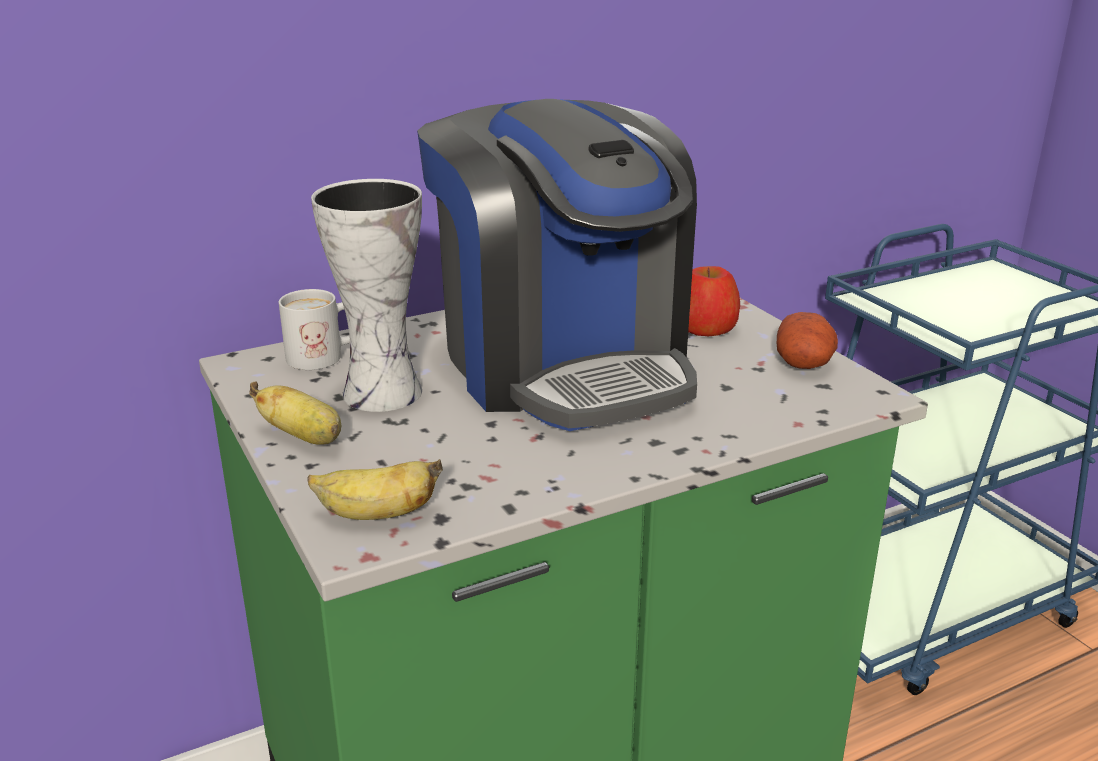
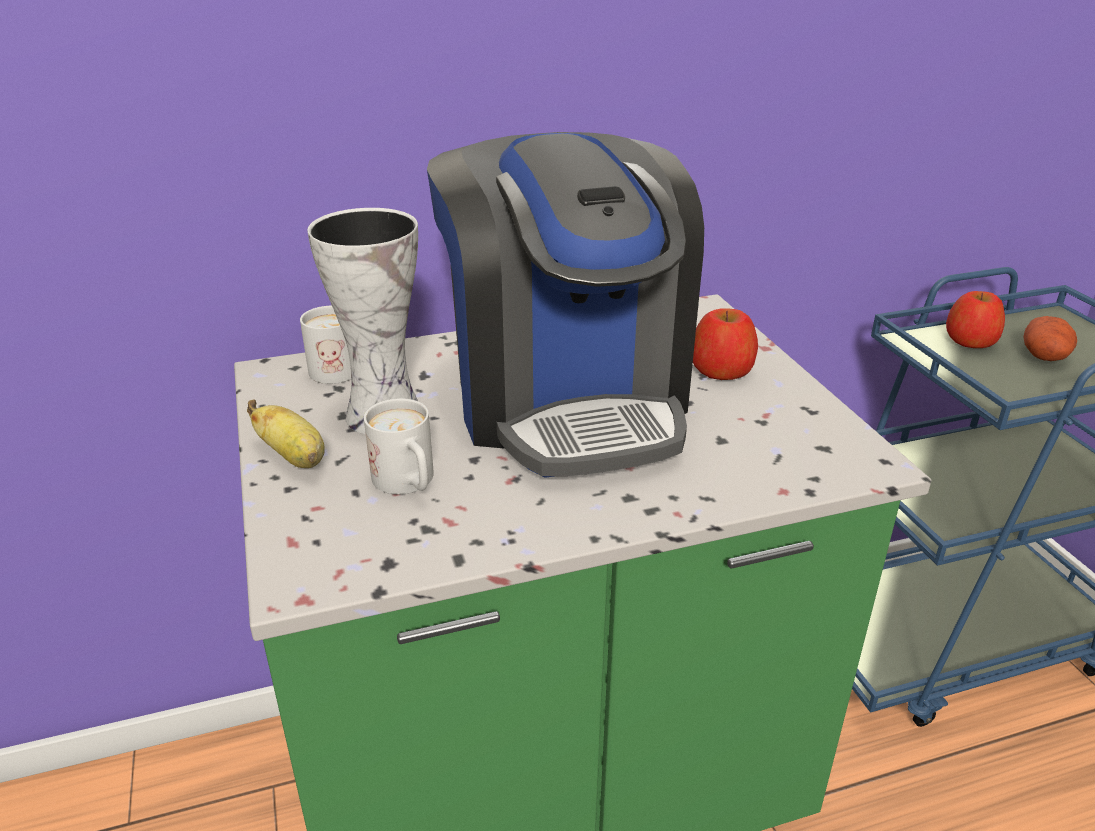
camera: 10 degrees right, 5 degrees up
(376, 515) = (328, 552): banana -> none
(433, 450) = (408, 484): none -> white mug
(804, 363) = (810, 420): potato -> potato (1045, 356)
(920, 295) = (971, 340): none -> apple

